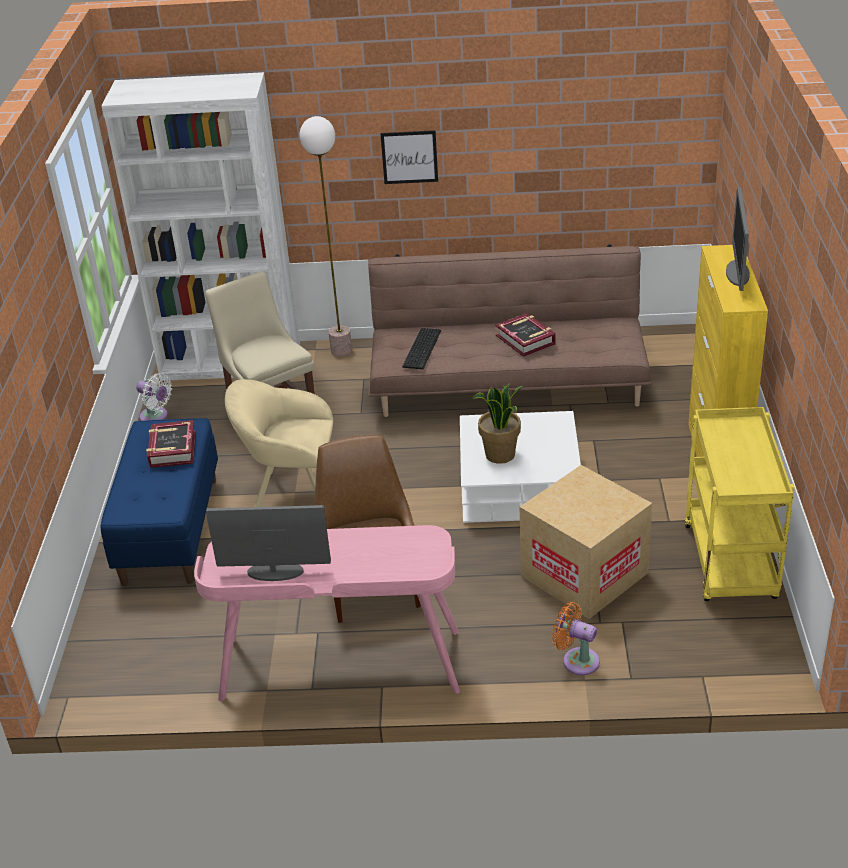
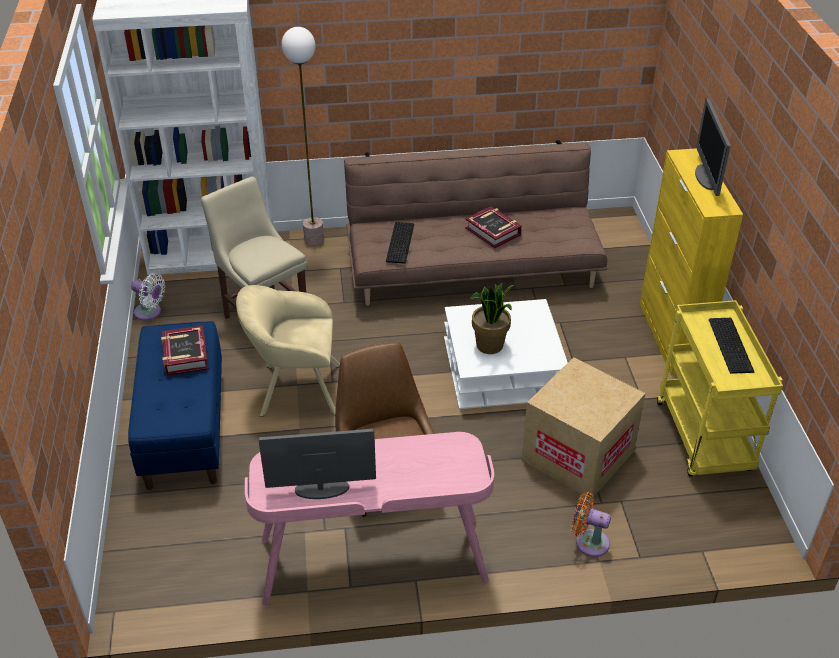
camera: 10 degrees left, 5 degrees up
(409, 157) = (381, 63): picture -> none
(749, 452) = (731, 344): none -> keyboard

